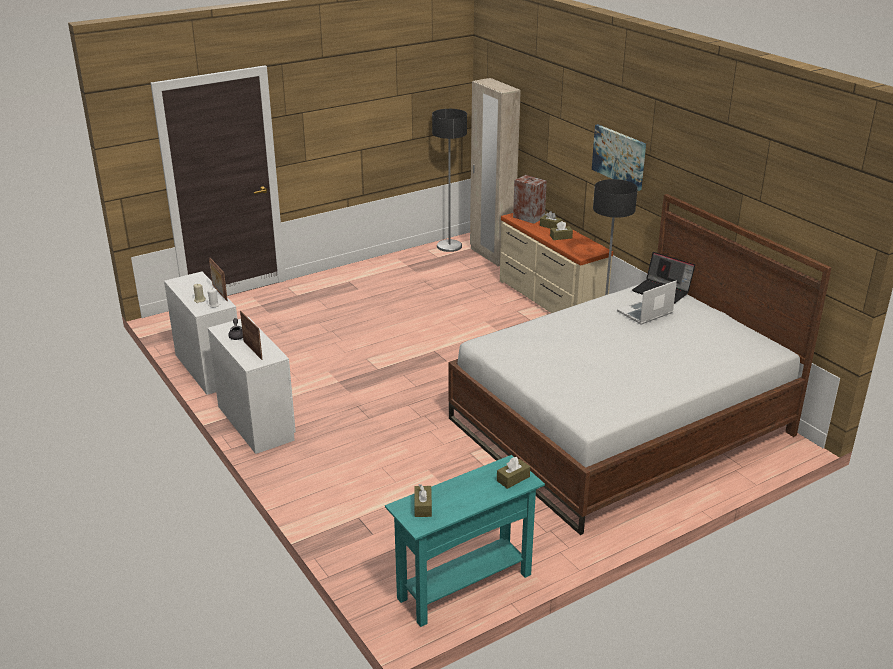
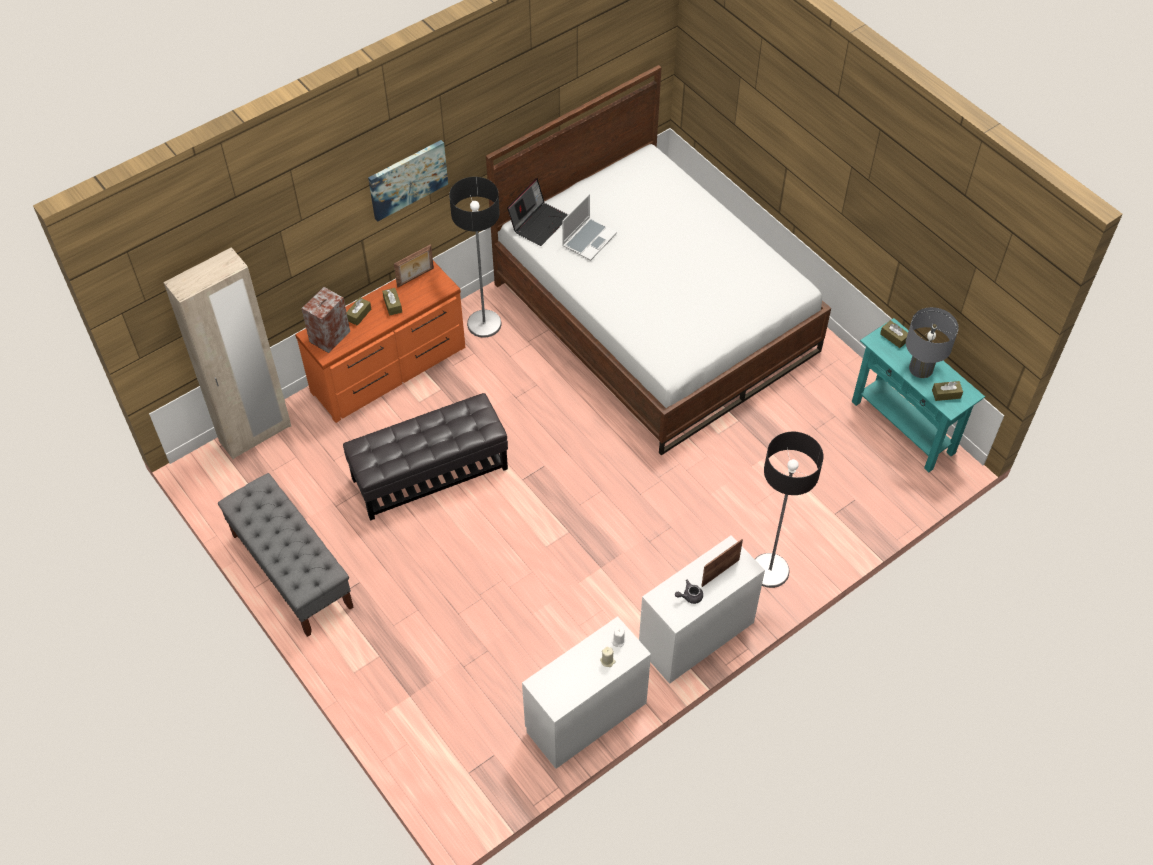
camera: 95 degrees left, 25 degrees up
(219, 293) = (586, 643): picture frame -> picture frame (416, 278)
(374, 268) = (291, 570): none -> grey bench
(446, 314) = (430, 474): none -> black ottoman
(449, 246) = (221, 485): floor lamp -> floor lamp (769, 570)
(464, 493) = (921, 368): none -> grey table lamp
(549, 300) = (389, 370): beige dresser -> orange dresser
(645, 313) = (589, 239): laptop -> laptop turned 105 degrees counterclockwise

